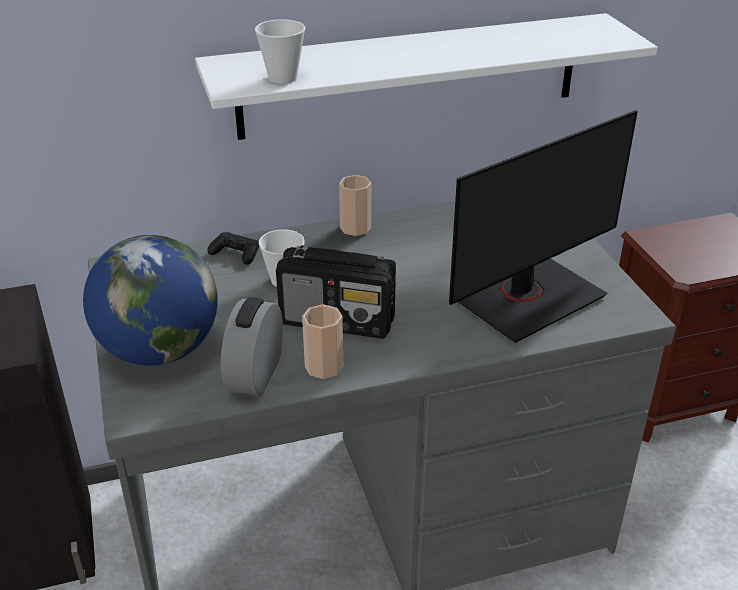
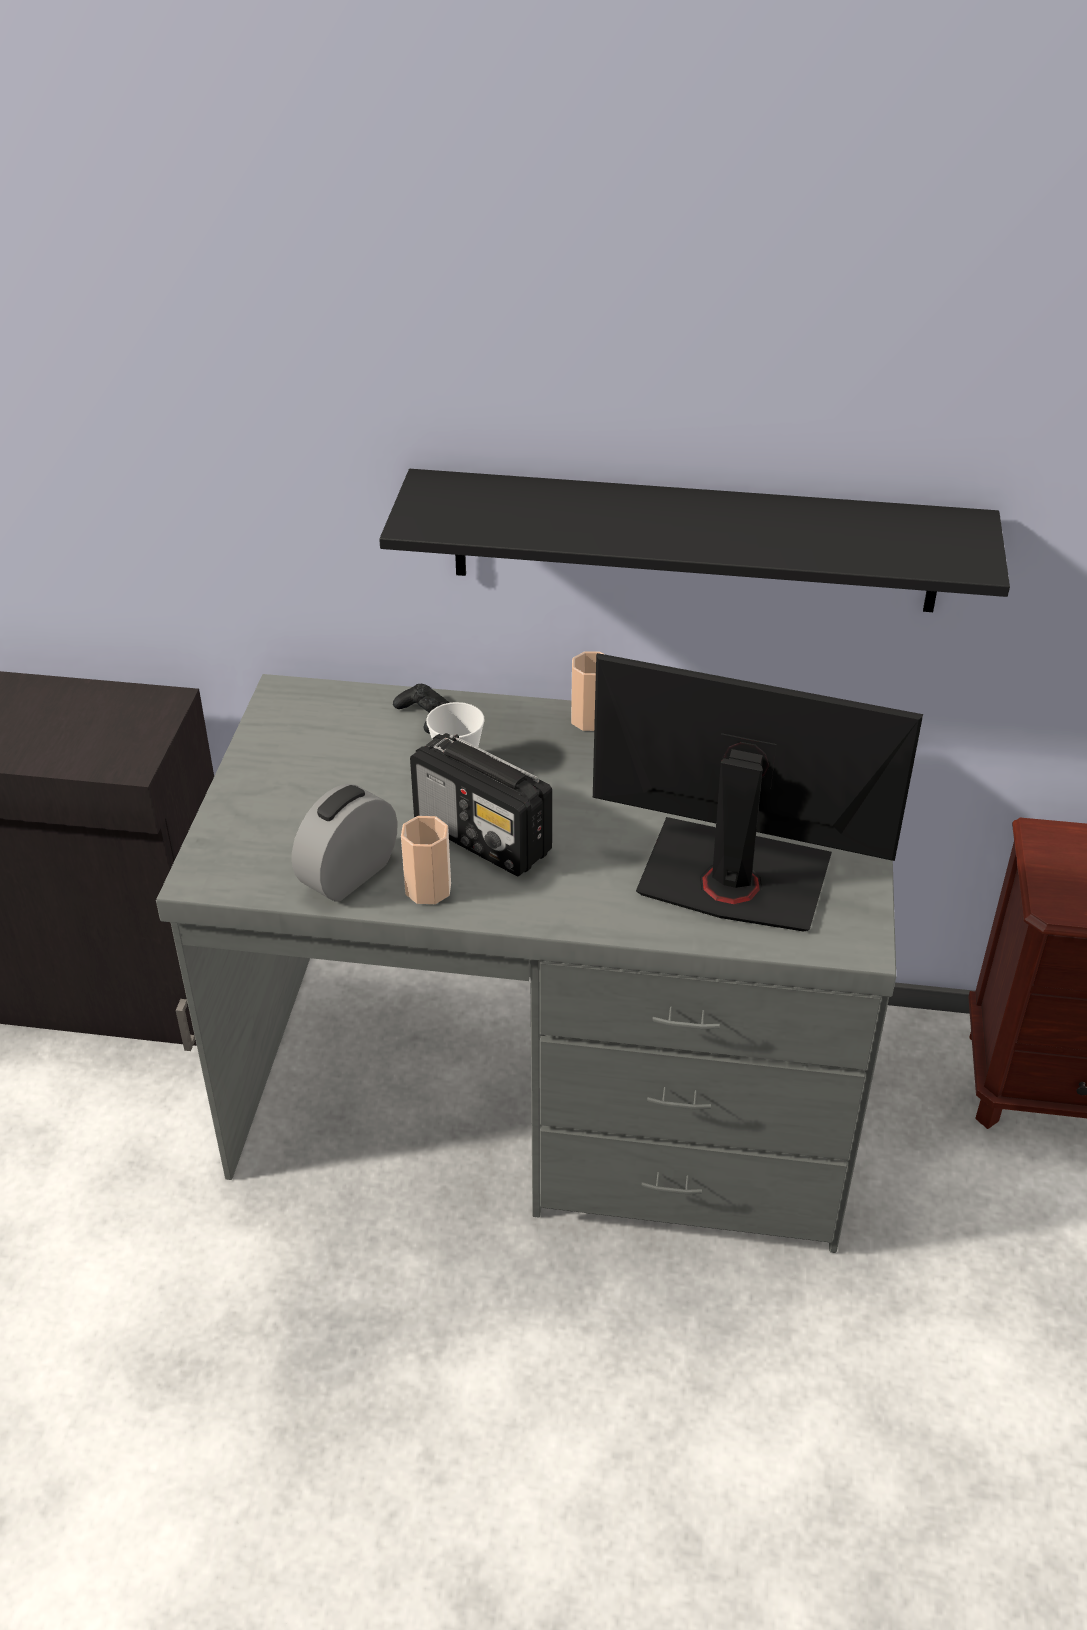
camera: 25 degrees right, 5 degrees up
(160, 351) = (268, 814): globe -> none
(283, 78) = (481, 524): cup -> none
(410, 76) = (694, 541): white shelf -> black shelf
(528, 298) = (733, 878): monitor -> monitor turned 150 degrees counterclockwise

